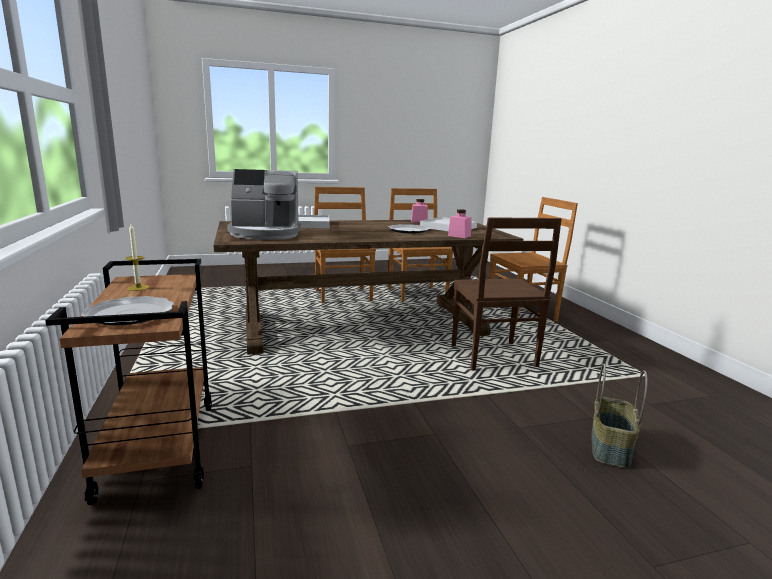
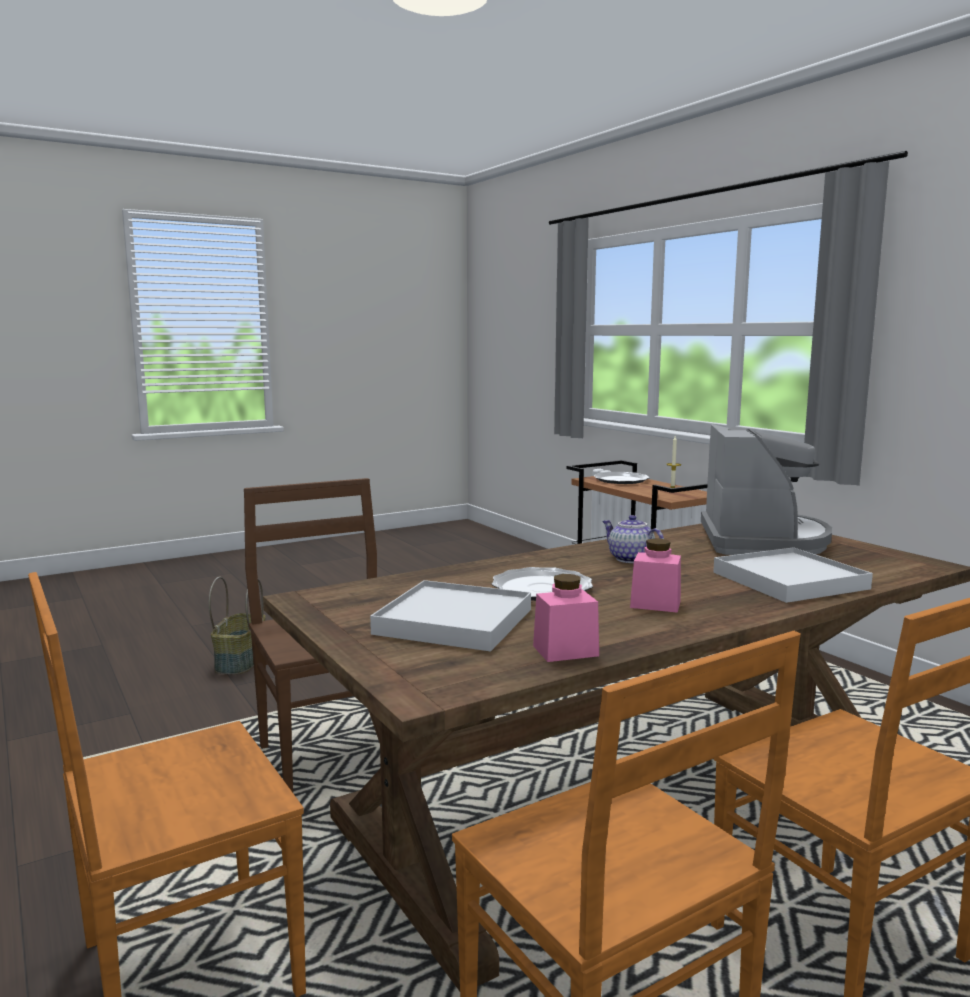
camera: 165 degrees right, 5 degrees down
(265, 233) = (762, 541): coffee machine -> coffee machine turned 120 degrees clockwise
(353, 234) = (629, 559): none -> teapot
(459, 236) = (416, 583): pink jar -> pink jar (655, 604)

